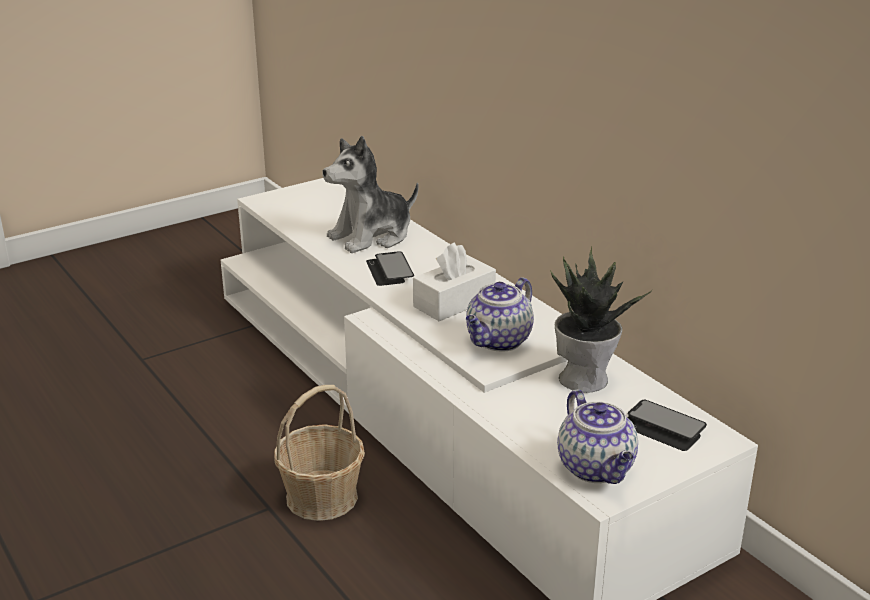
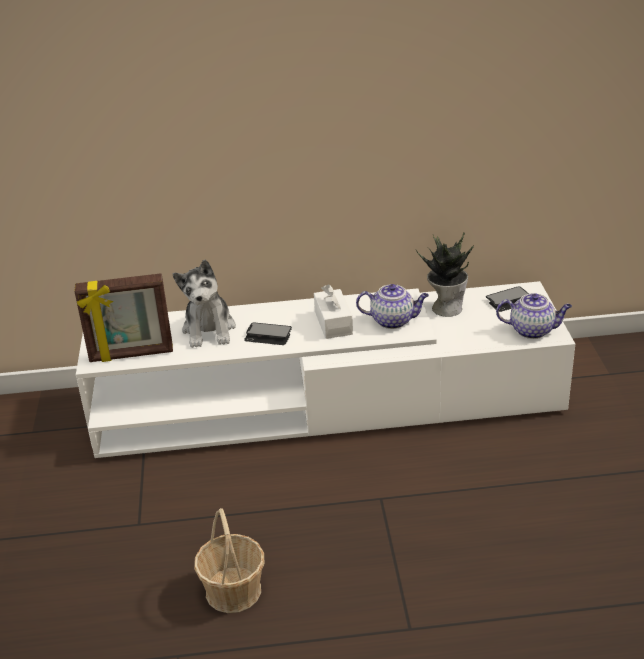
camera: 60 degrees left, 5 degrees up
(290, 212) = (131, 355): none -> picture frame
(322, 497) = (386, 472): basket -> basket (233, 590)
(498, 341) = (393, 321): teapot -> teapot turned 60 degrees counterclockwise

